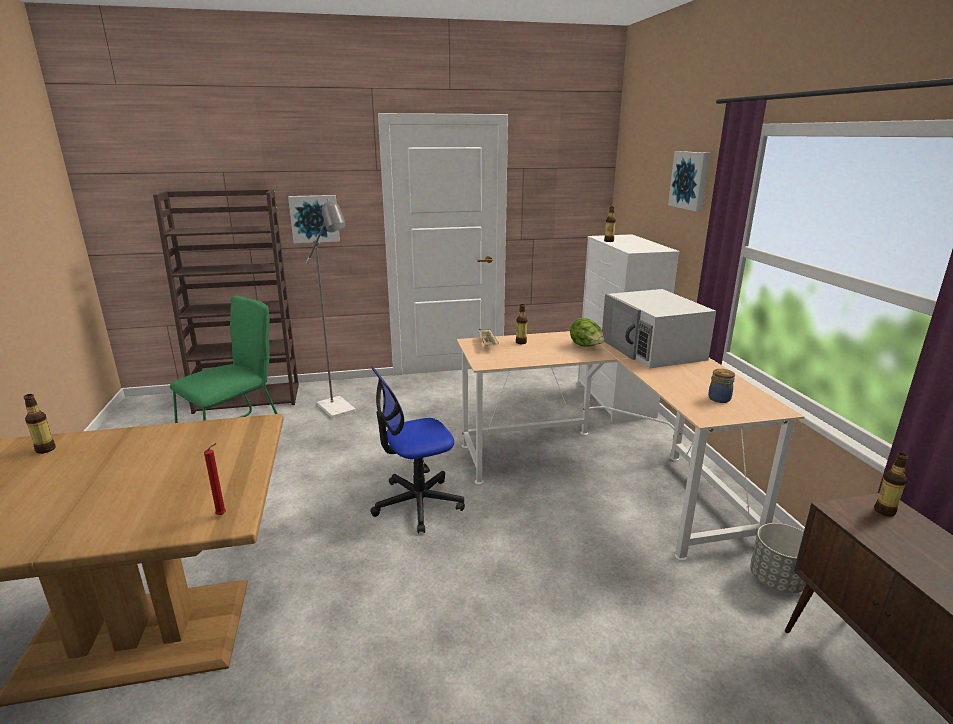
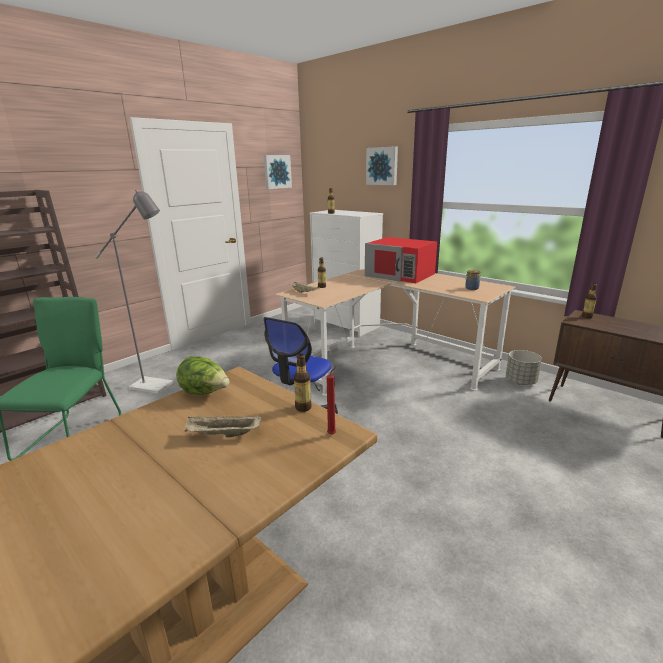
camera: 35 degrees left, 0 degrees up
(45, 449) = (45, 469): bottle -> bottle (303, 407)
(160, 474) = (223, 435): none -> beige tray
(314, 218) = (82, 217): picture -> picture (276, 171)
(586, 347) = (364, 281): lettuce -> lettuce (205, 393)
(653, 349) = (400, 275): white microwave -> red microwave

